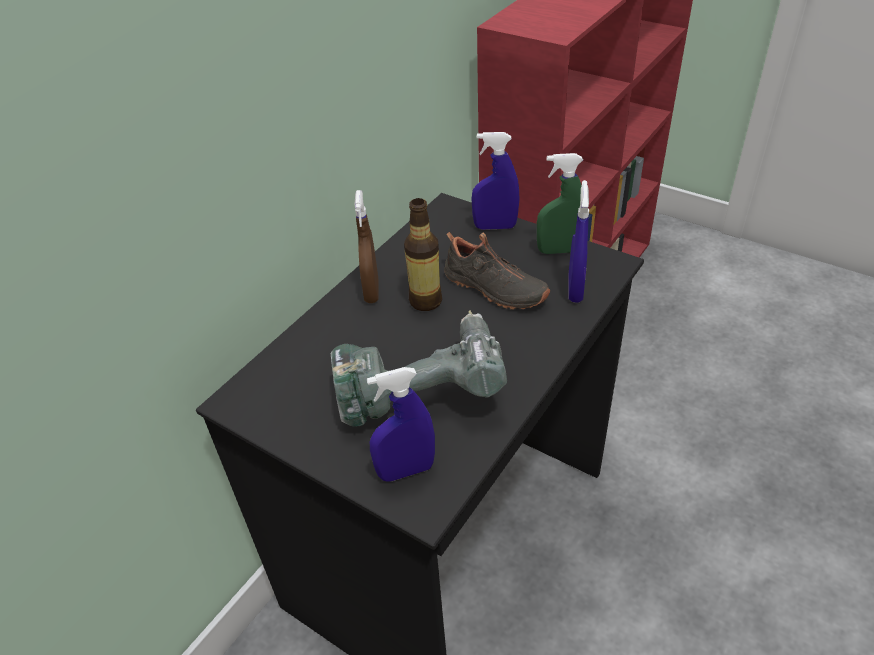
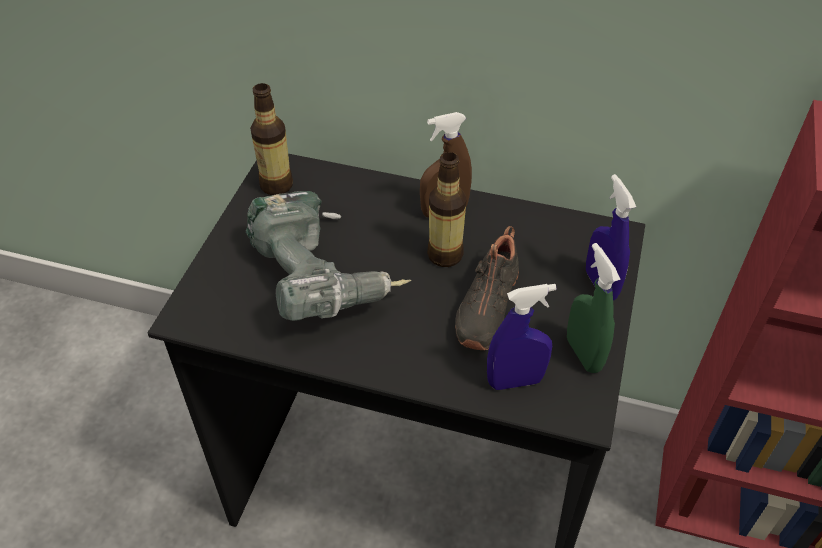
camera: 70 degrees right, 5 degrees up
(265, 404) = (276, 185): none -> bottle
(406, 470) = (221, 295): blue spray bottle -> none

